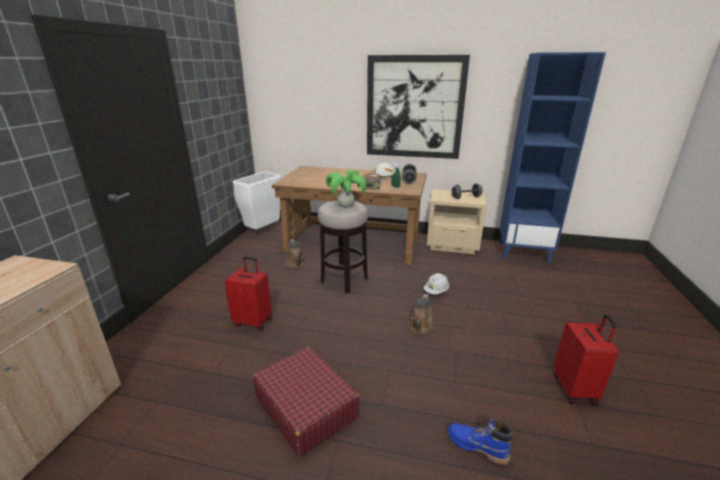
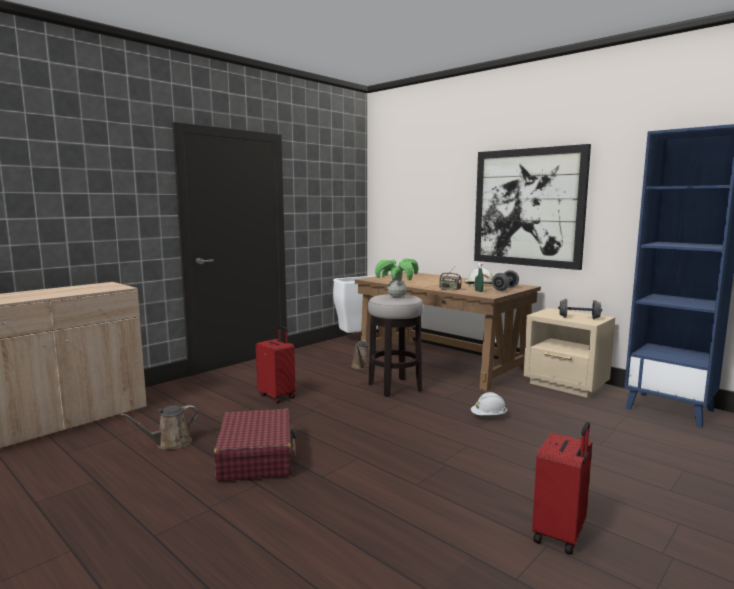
camera: 30 degrees right, 15 degrees down
(419, 327) = (431, 437): brown watering can -> brown watering can (170, 443)
(476, 446) = (376, 531): blue boot -> none

